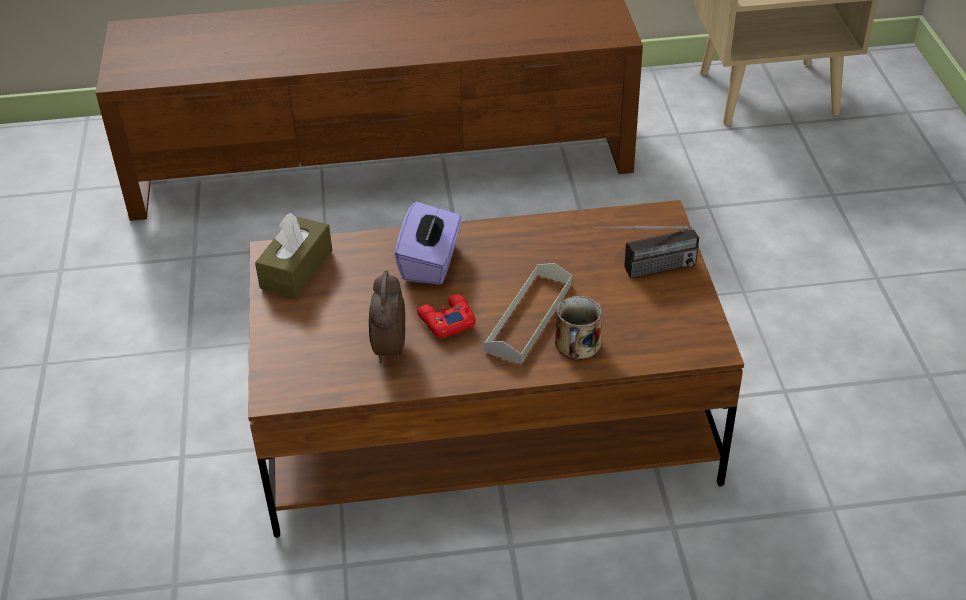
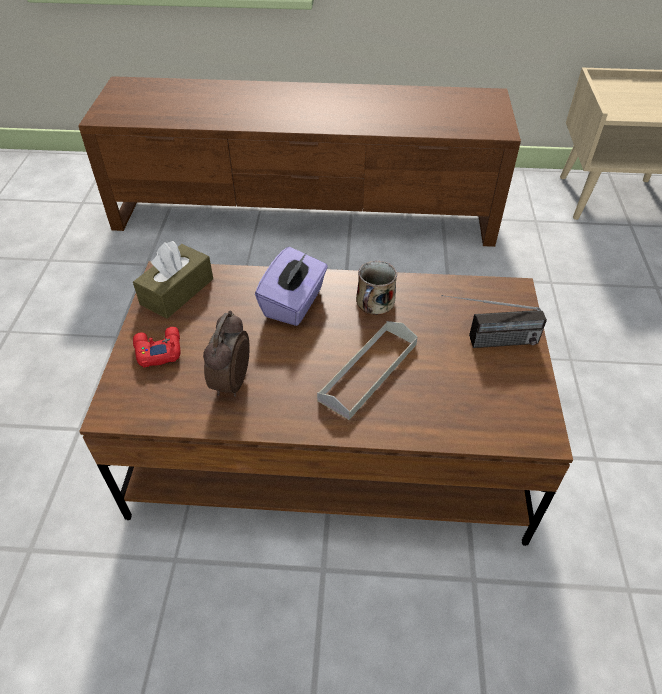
camera: 10 degrees right, 5 degrees up
(446, 321) = (291, 362): red game controller -> red game controller (158, 350)
(578, 346) = (408, 410): mug -> mug (375, 303)

